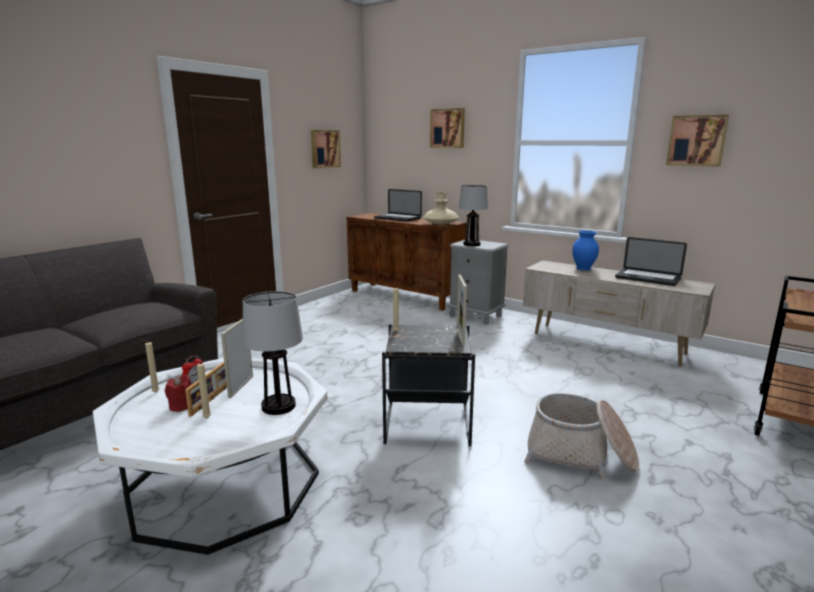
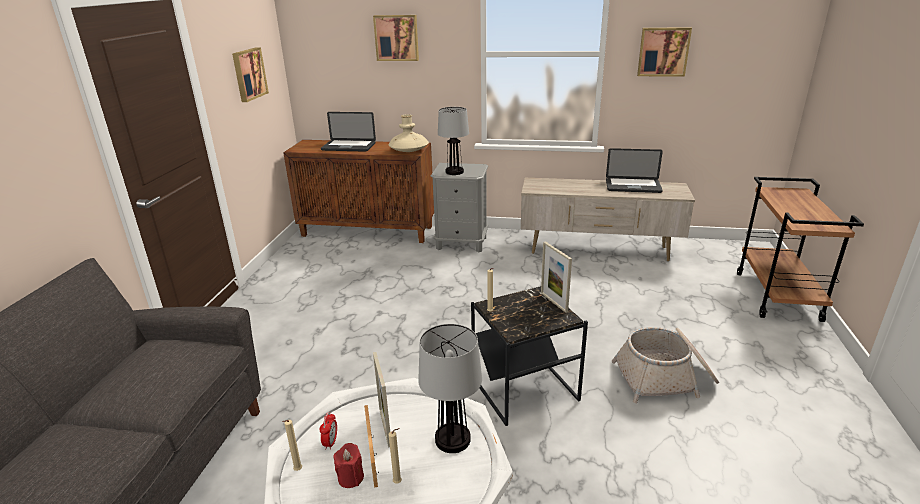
camera: 25 degrees left, 10 degrees up
(583, 268) = (570, 182): blue vase -> none

